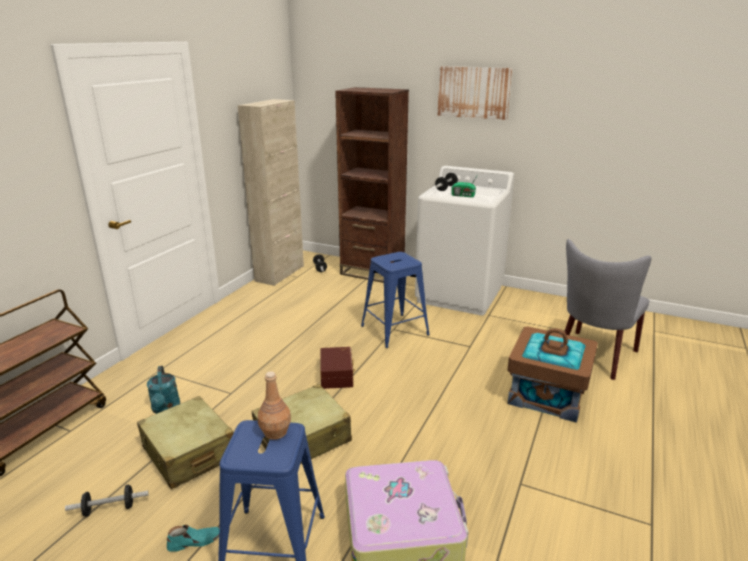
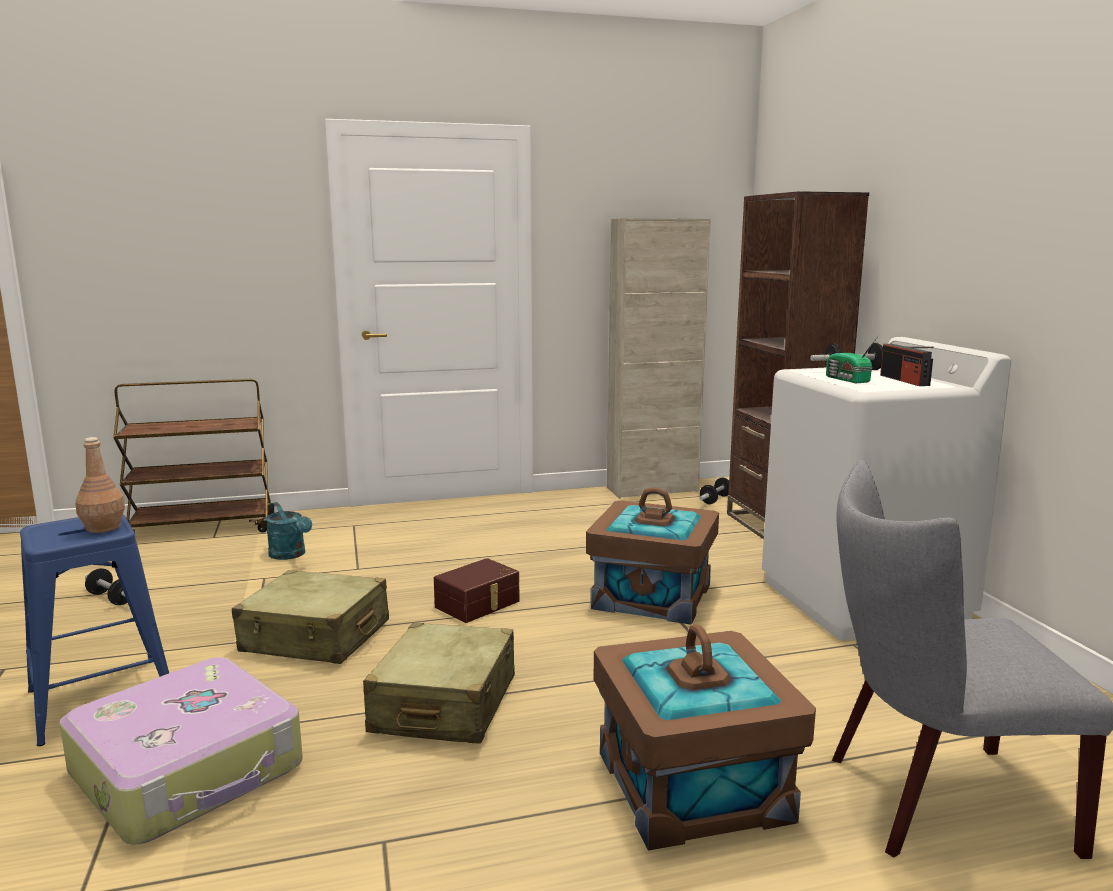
camera: 50 degrees right, 10 degrees down
(166, 409) = (290, 555): turquoise watering can -> turquoise watering can turned 75 degrees counterclockwise
(189, 453) = (227, 594): beige suitcase -> beige suitcase (444, 705)
(195, 541) = (87, 654): turquoise shoe -> none
(394, 330) = (652, 596): blue stool -> brown storage box
(474, 92) = (965, 187): picture -> none
(478, 190) = (904, 380): none -> radio

